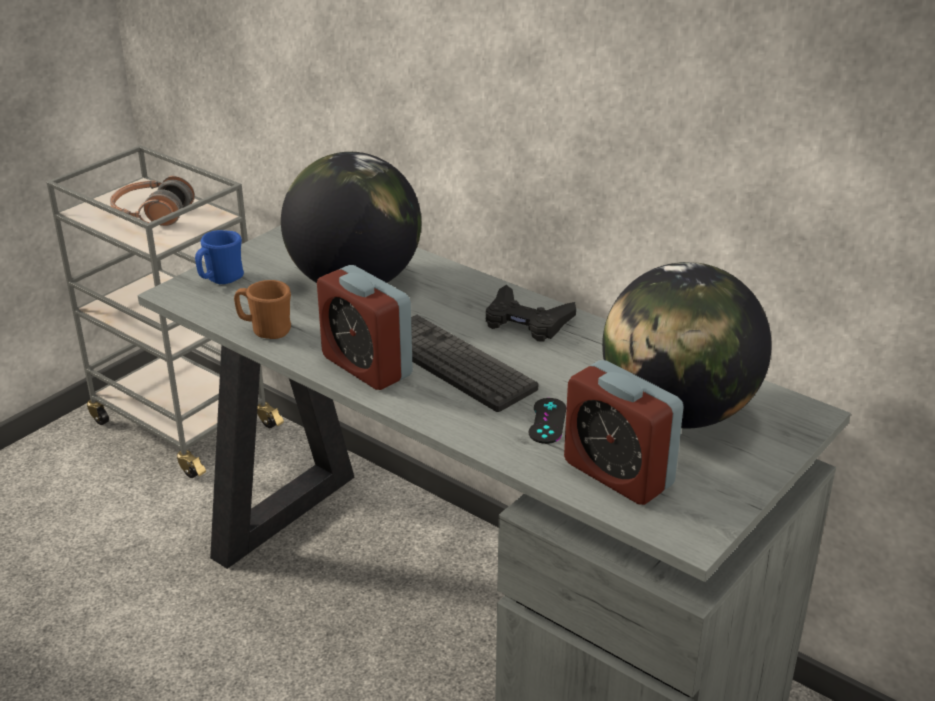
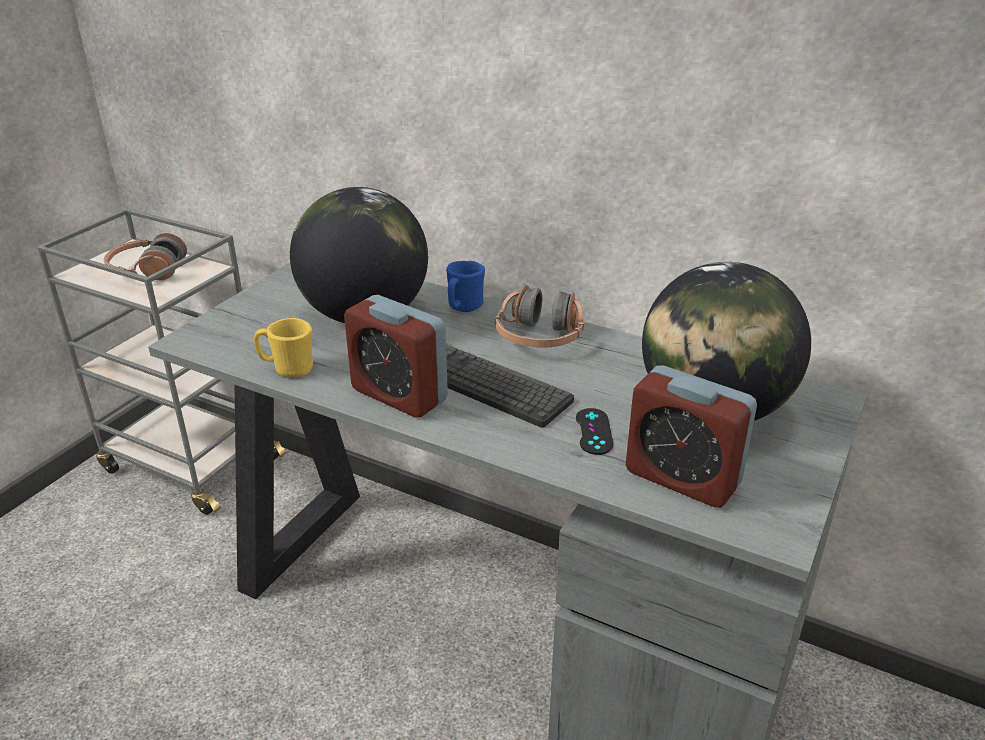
camera: 10 degrees left, 0 degrees up
(220, 279) = (231, 324): blue mug -> blue mug (463, 308)
(266, 330) = (288, 369): brown mug -> yellow mug
(526, 321) = (540, 337): black game controller -> headphones

